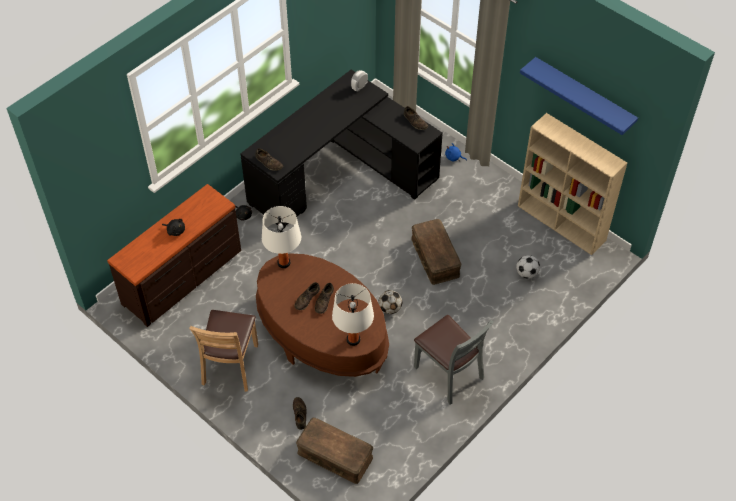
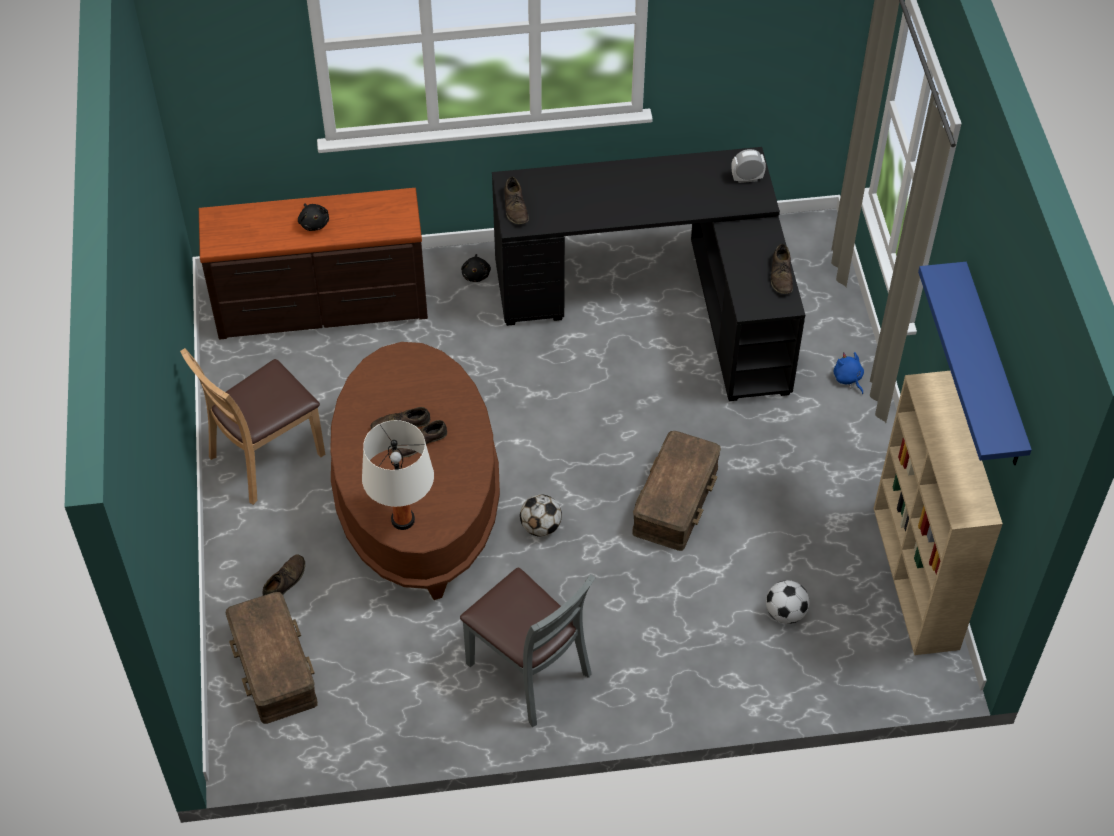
camera: 40 degrees right, 0 degrees up
(284, 263) = (420, 358): white table lamp -> none
(449, 374) = (529, 671): grey chair -> grey chair turned 45 degrees counterclockwise

